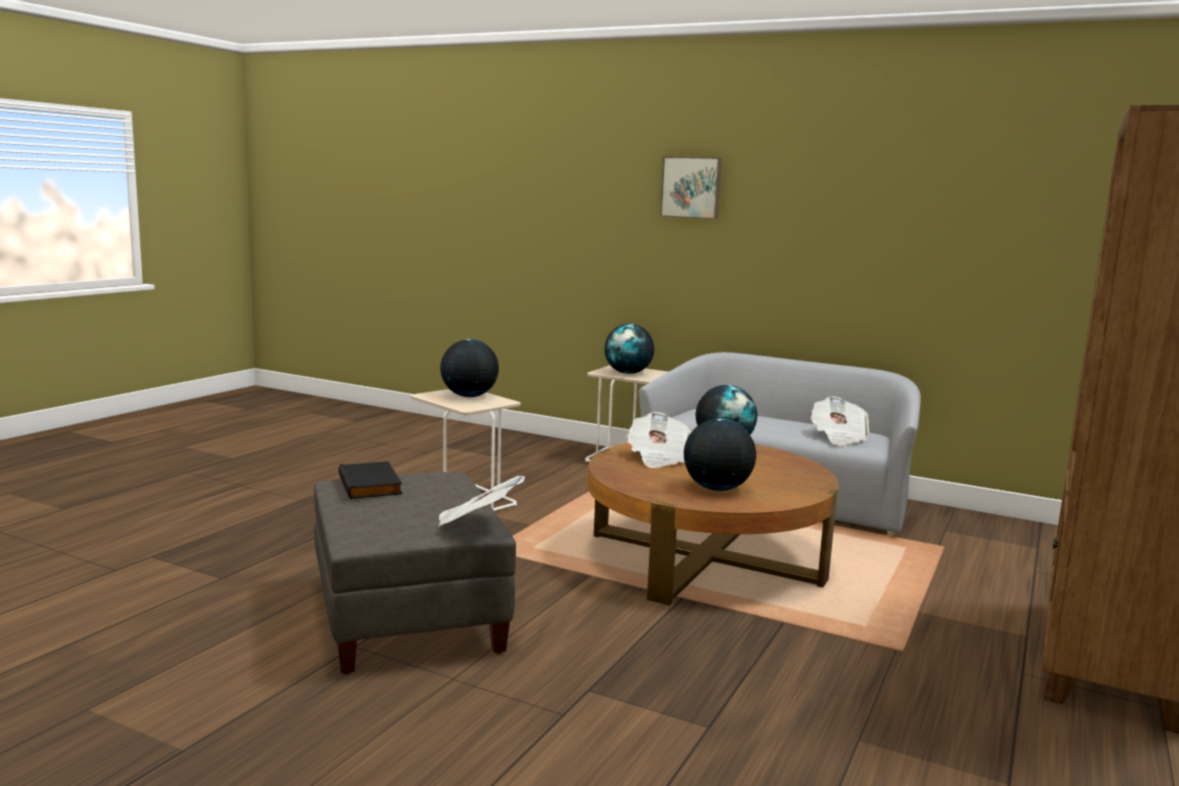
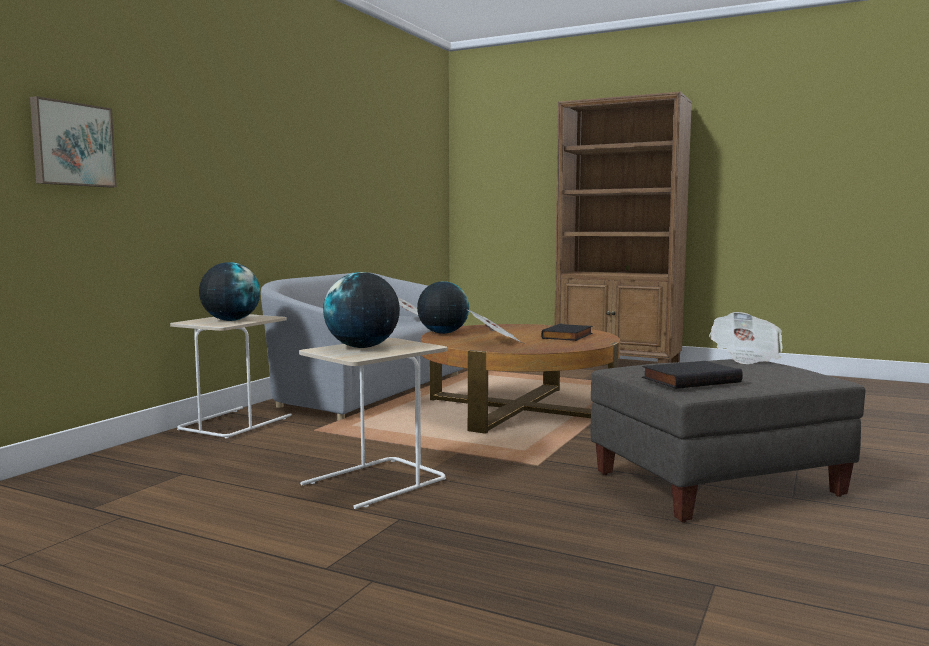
camera: 90 degrees left, 5 degrees down
(691, 187) = (222, 109): picture -> picture (72, 144)
(716, 489) = (568, 336): globe -> black book

